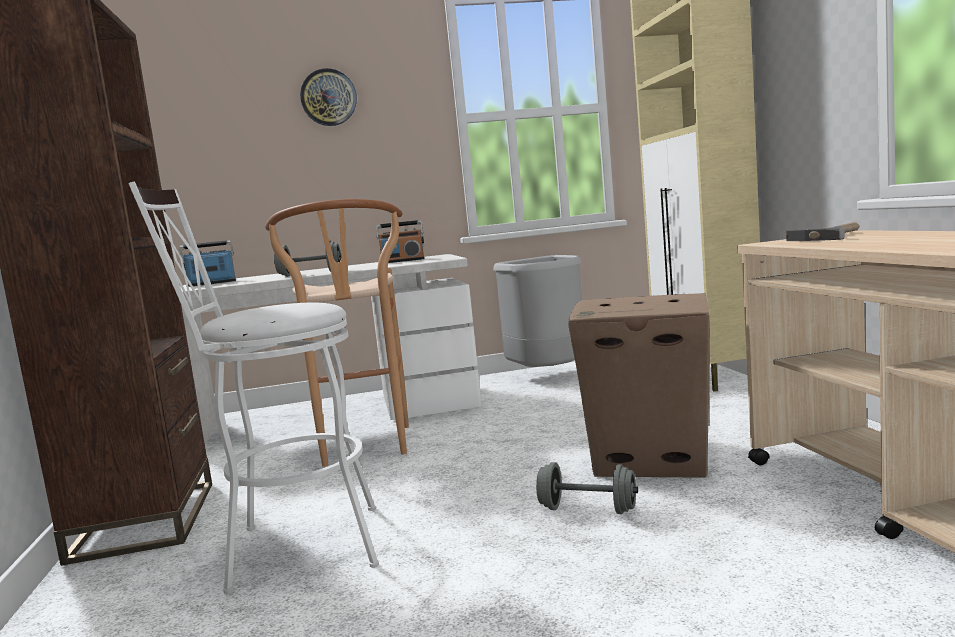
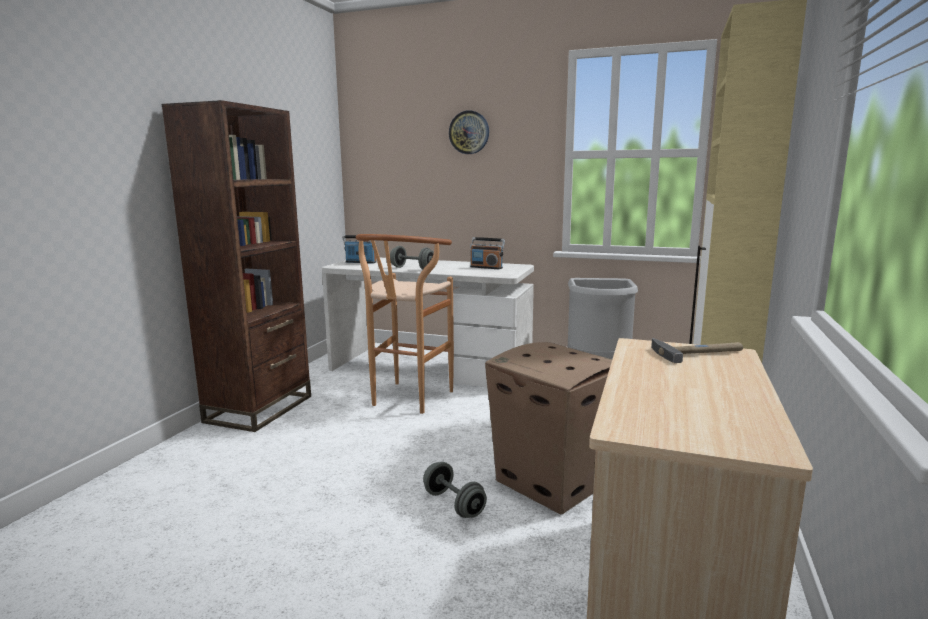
camera: 30 degrees right, 5 degrees up
(291, 548) = (288, 457): white stool -> none

